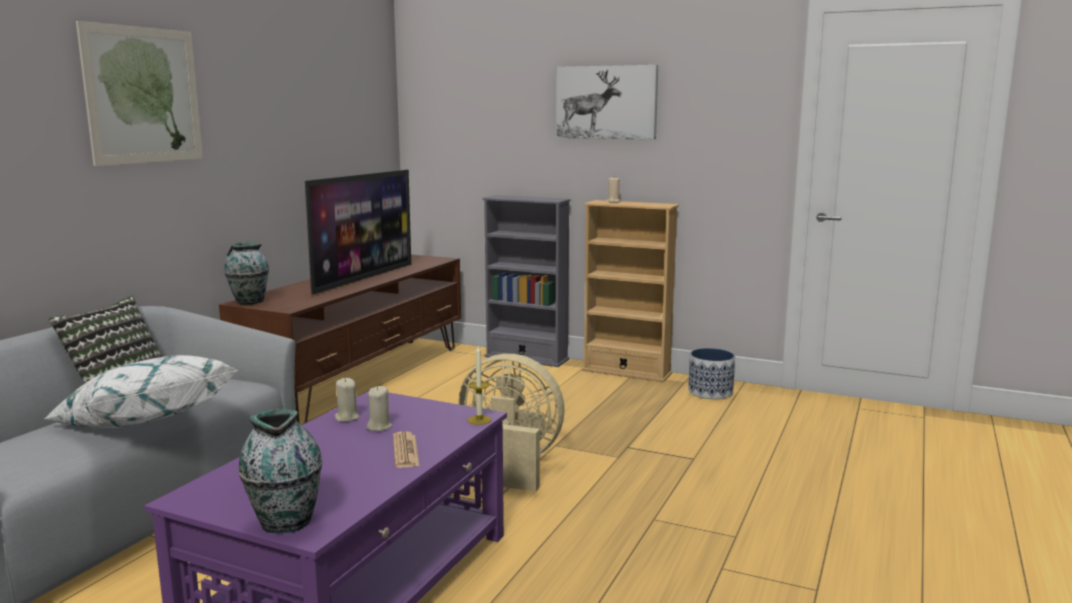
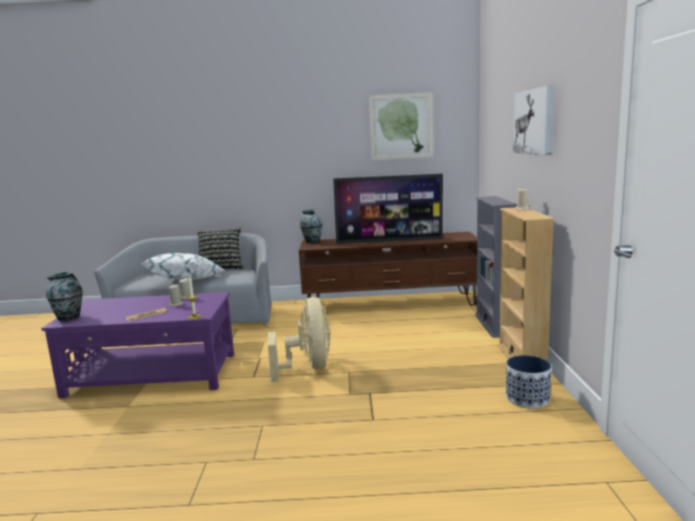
camera: 65 degrees right, 0 degrees up
(143, 95) = (264, 134): picture -> picture (401, 126)

